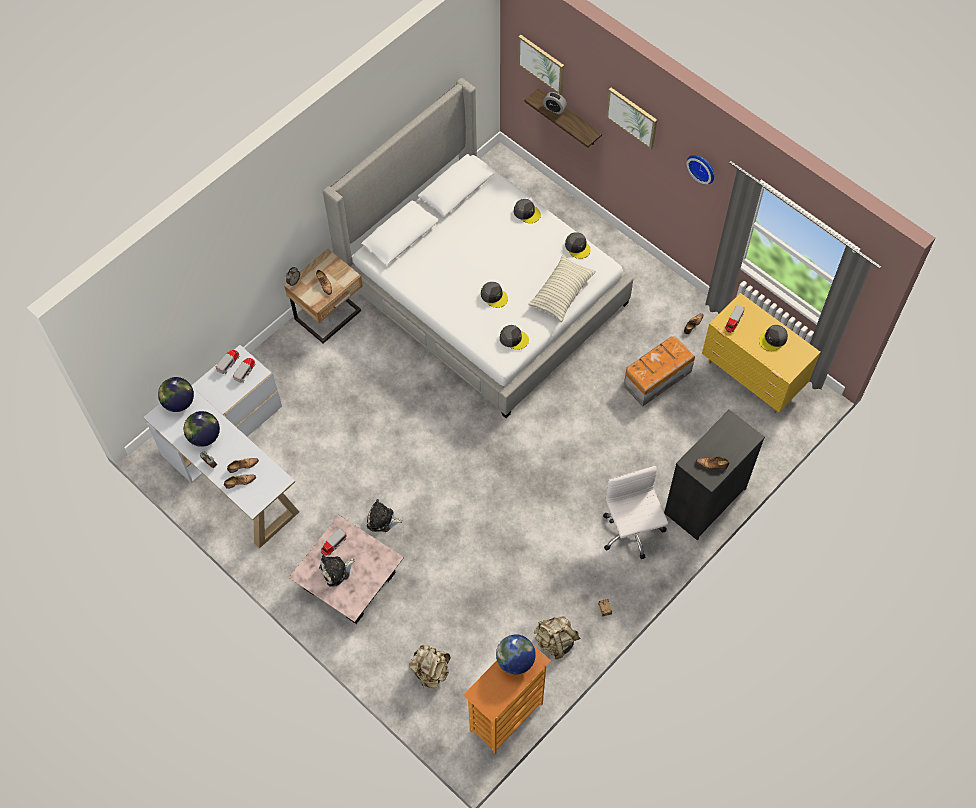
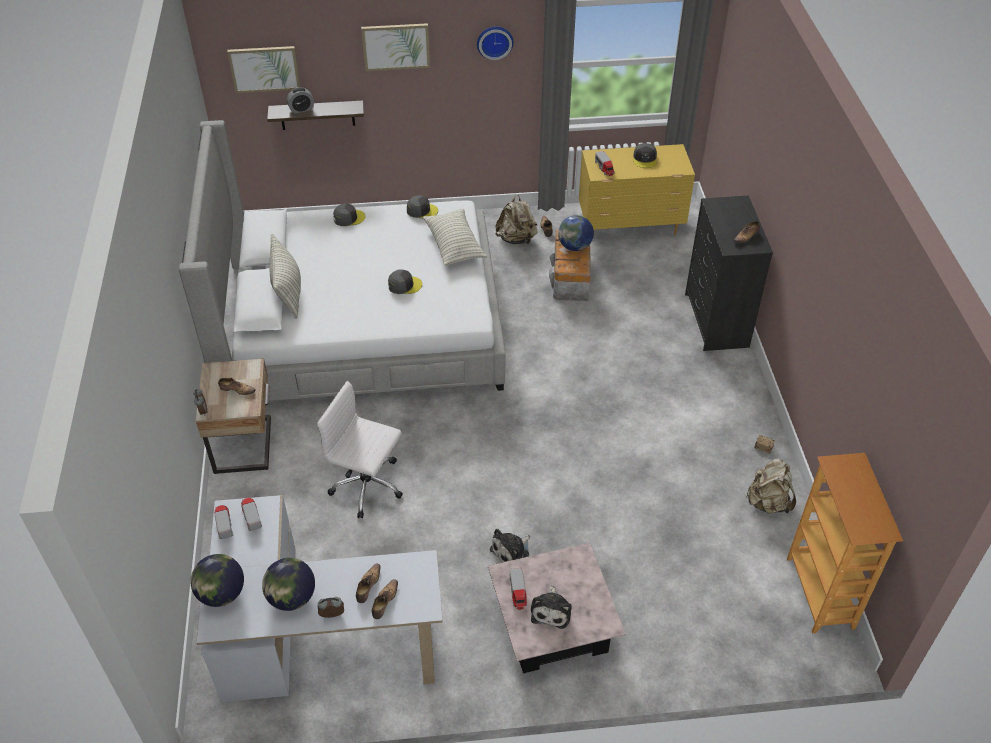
camera: 50 degrees left, 15 degrees down
(427, 239) = (288, 291): none -> pillow
(430, 671) = (718, 622): beige backpack -> beige backpack (517, 239)
(513, 338) = (463, 299): grey cap -> none
(515, 660) = (844, 479): globe -> globe (575, 247)
(632, 532) = (703, 382): white office chair -> white office chair (368, 486)

